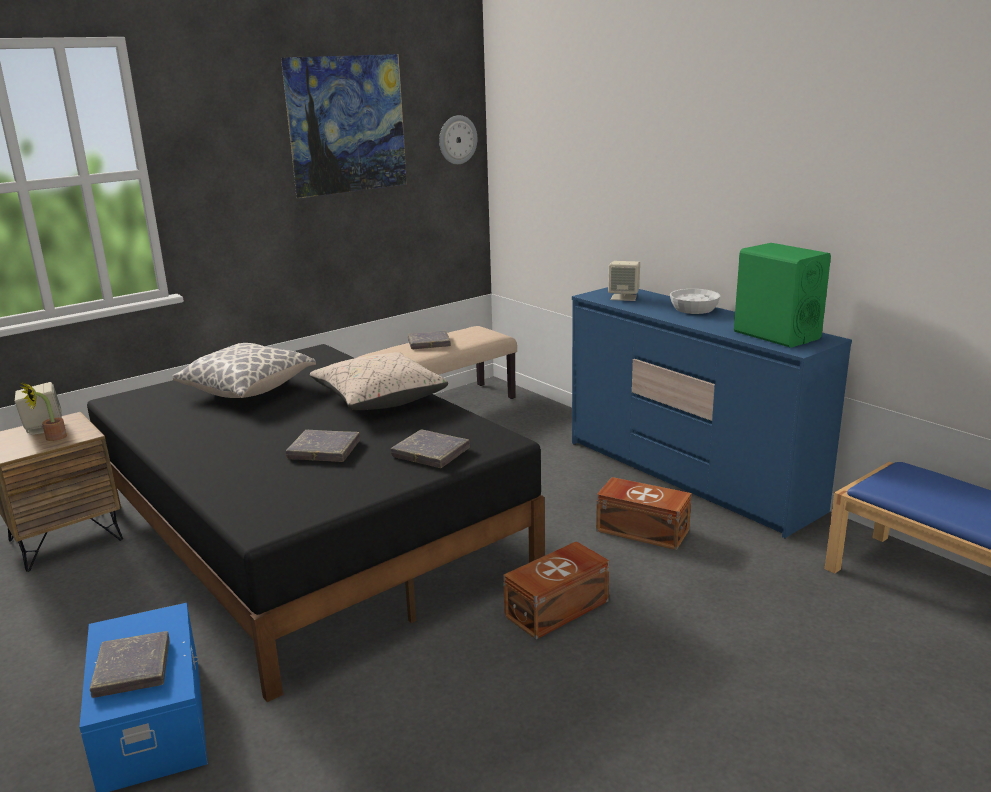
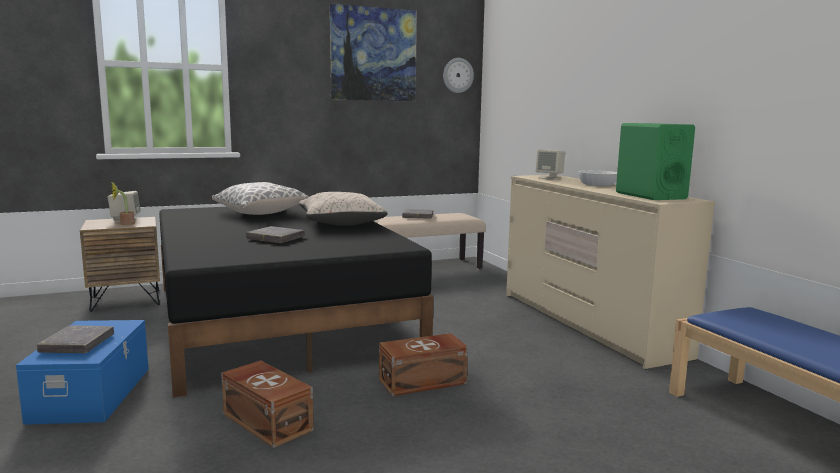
camera: 15 degrees right, 10 degrees down
(430, 453) = (346, 246): grey book -> none
(641, 529) = (525, 348): brown storage box -> brown storage box (267, 421)
(689, 476) = (588, 324): blue dresser -> beige dresser

